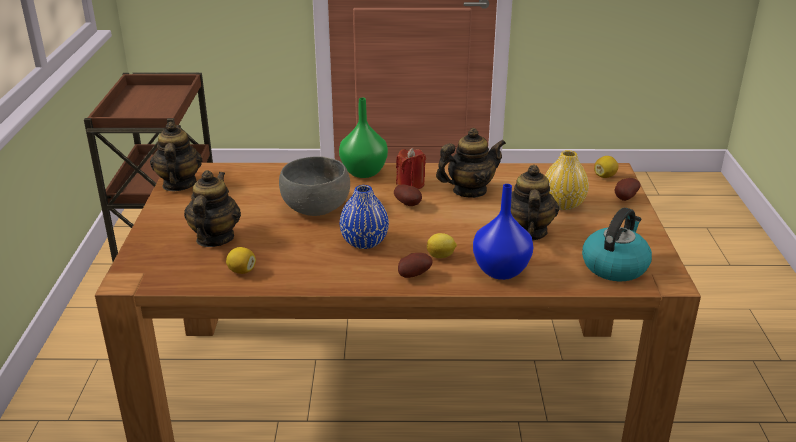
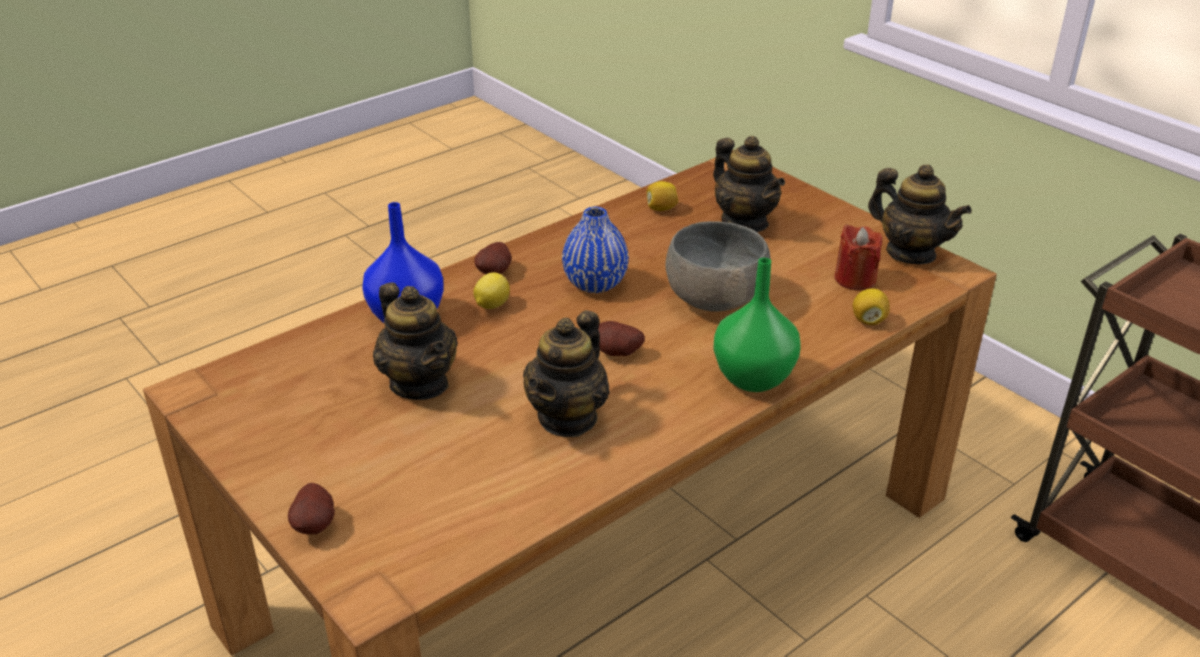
camera: 140 degrees right, 5 degrees up
(410, 184) = (661, 389): red candle -> red candle (855, 279)
(563, 204) = (408, 460): yellow vase -> none
(605, 176) = (380, 568): lemon -> lemon (868, 320)
(614, 266) = (270, 382): kettle -> none

